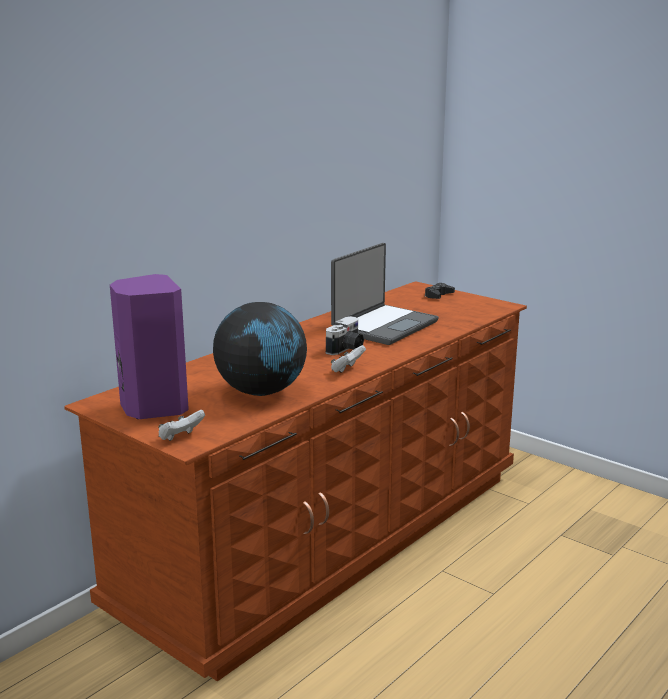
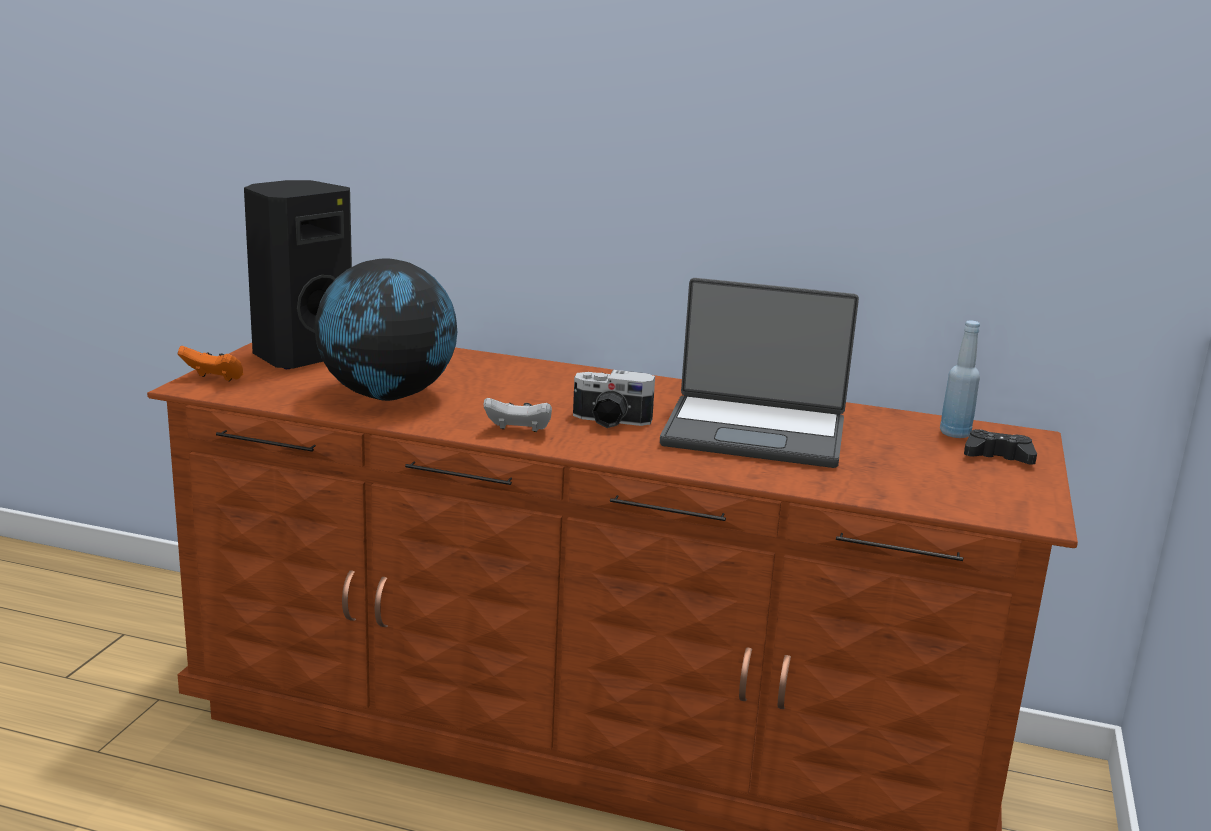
camera: 65 degrees right, 0 degrees up
(153, 407) = (301, 356): purple speaker -> black speaker
(180, 437) = (214, 379): white game controller -> orange game controller
(408, 295) = (955, 434): none -> blue bottle

